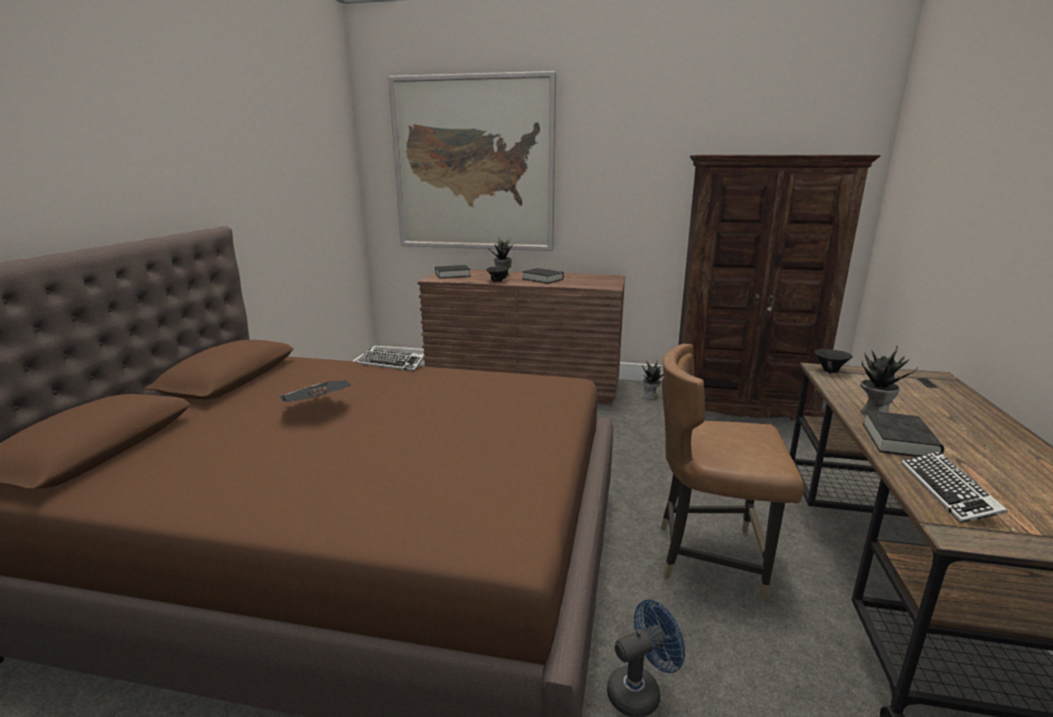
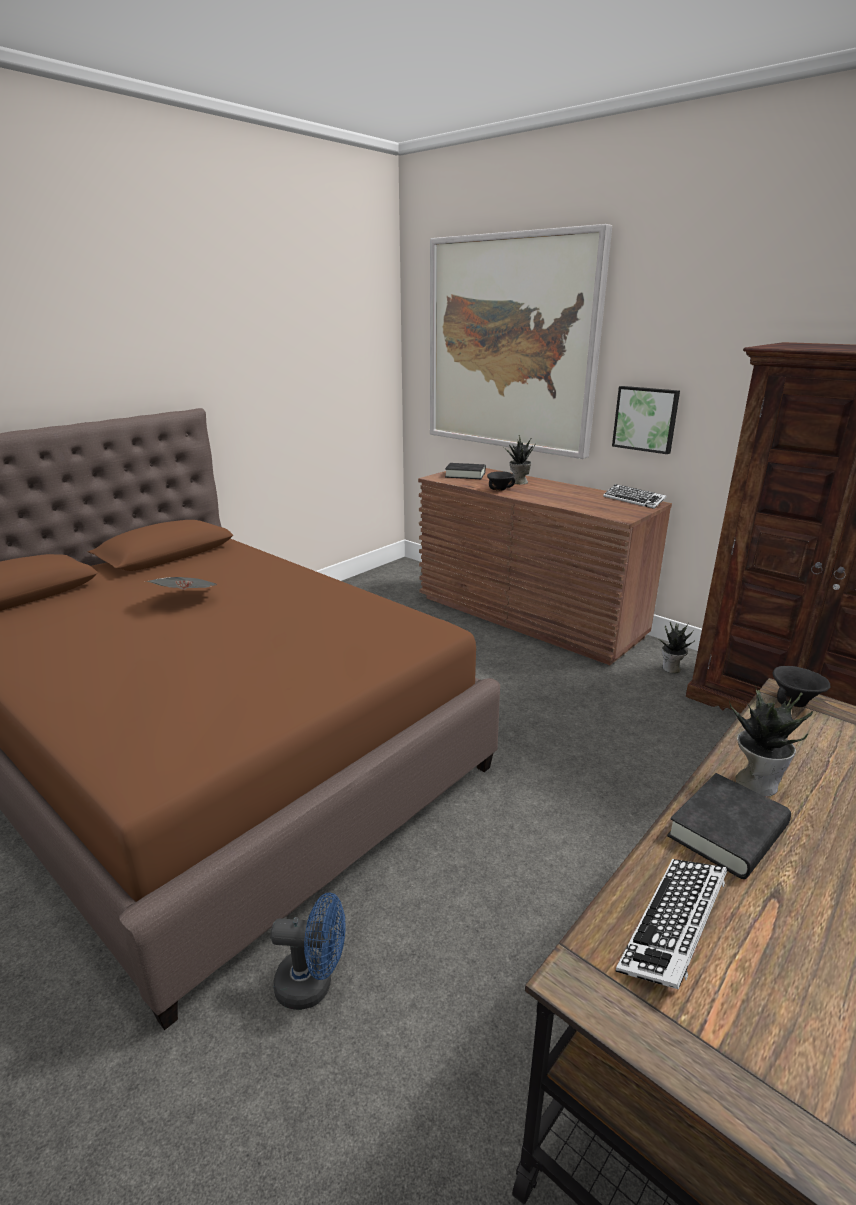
camera: 30 degrees right, 5 degrees up
(391, 363) = (303, 567): keyboard -> keyboard (633, 500)
(543, 279) = (556, 494): black book -> none
(597, 215) = (646, 419): none -> picture
(709, 556) = (533, 885): brown chair -> none

